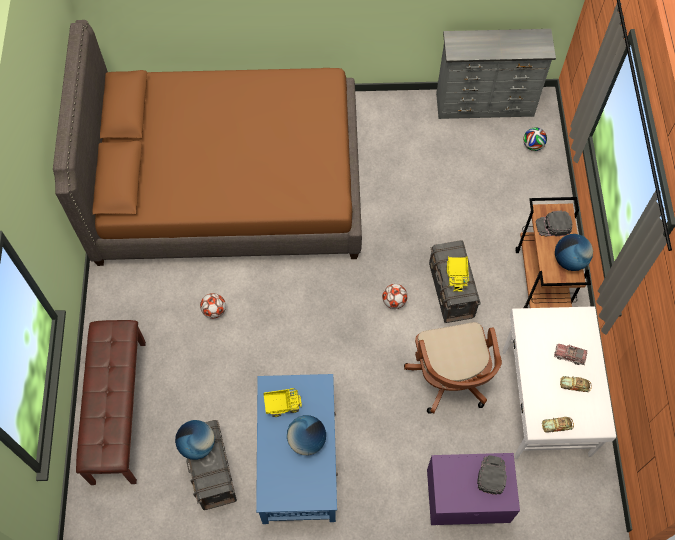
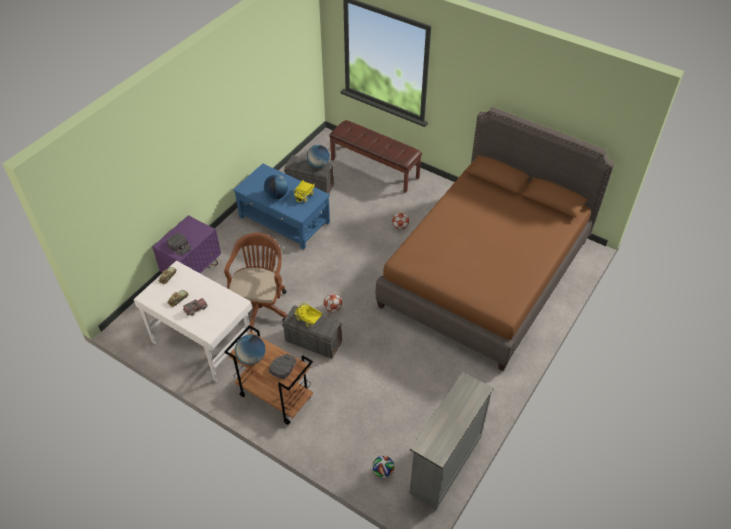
camera: 125 degrees right, 15 degrees down
(450, 380) = (260, 305): brown office chair -> brown office chair turned 75 degrees clockwise

